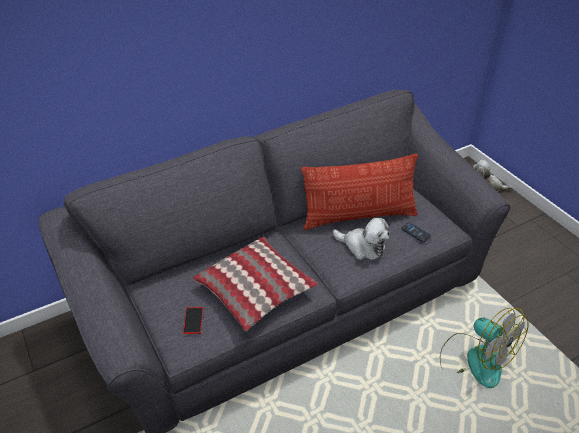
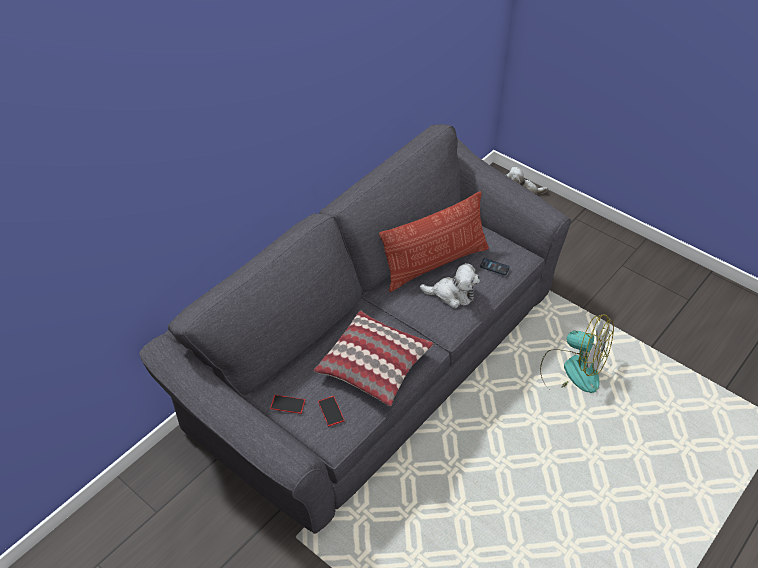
camera: 20 degrees left, 5 degrees up
(158, 302) = (287, 404): none -> phone

